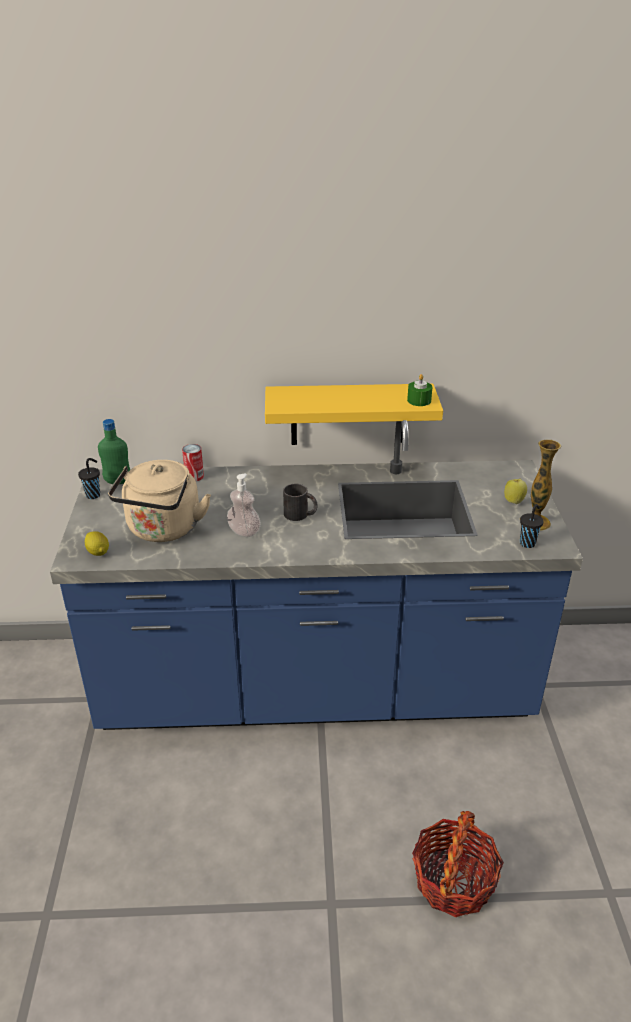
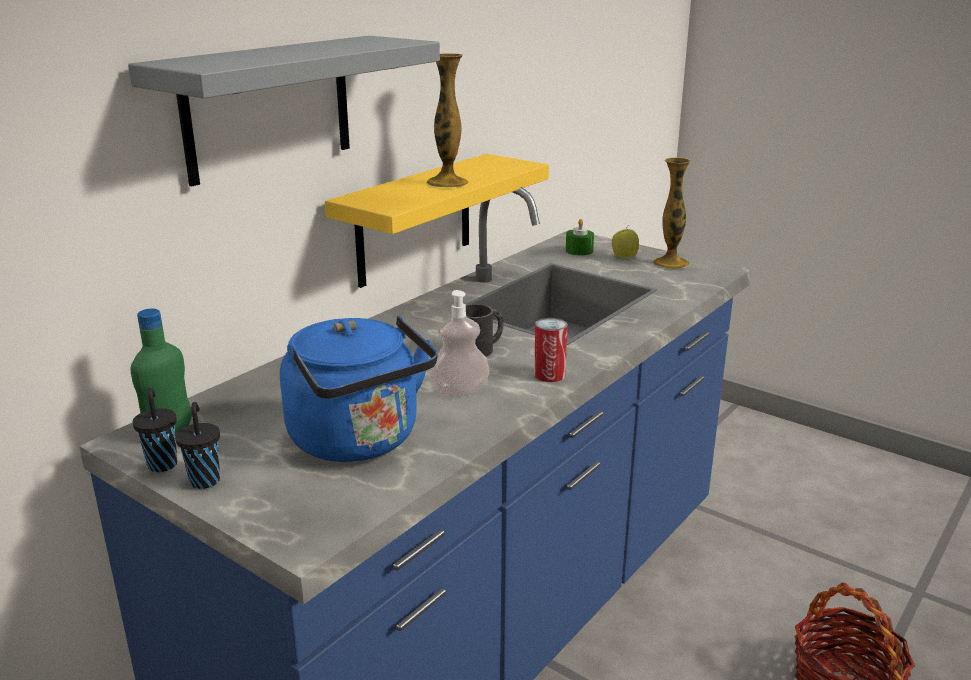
camera: 50 degrees left, 10 degrees down
(98, 552) = (324, 512): lemon -> none
(163, 530) = (359, 441): beige kettle -> blue kettle
(194, 476) = (274, 377): can -> can (549, 375)
(224, 326) = (268, 108): none -> grey shelf
(347, 400) = (447, 183): none -> vase
(419, 400) = (511, 164): green candle -> green candle (579, 250)
(527, 543) = (699, 277): black cup -> black cup (205, 480)

